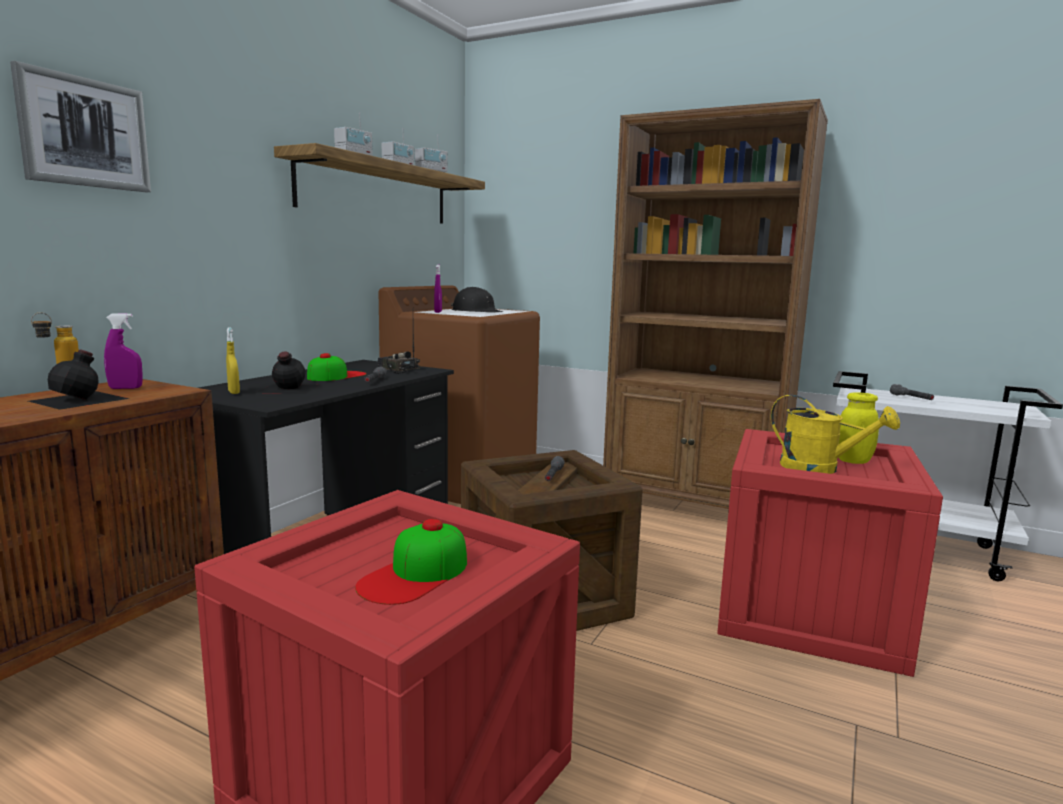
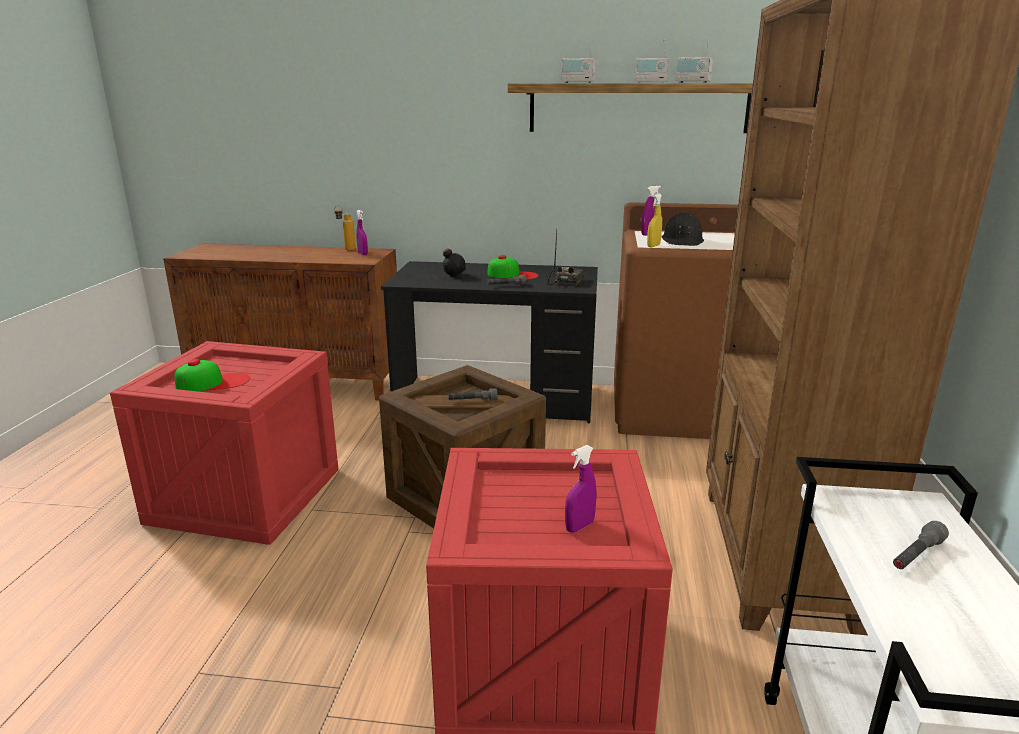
camera: 70 degrees right, 10 degrees up
(81, 399) = (328, 255): black bottle -> none
(84, 133) = (373, 99): picture -> none
(234, 392) = (426, 270): yellow spray bottle -> yellow spray bottle (653, 246)
(415, 574) = (213, 382): cap -> cap turned 150 degrees clockwise
(819, 469) = (521, 502): yellow watering can -> none
(853, 461) = (579, 526): yellow jar -> purple spray bottle

